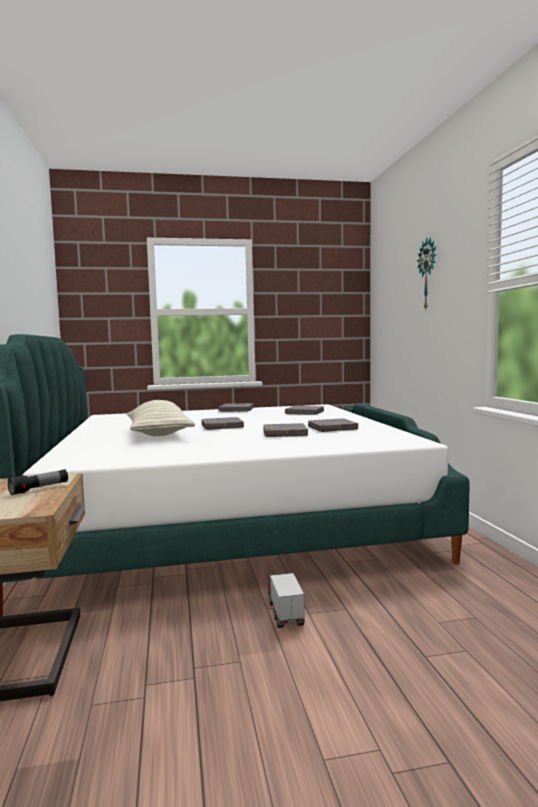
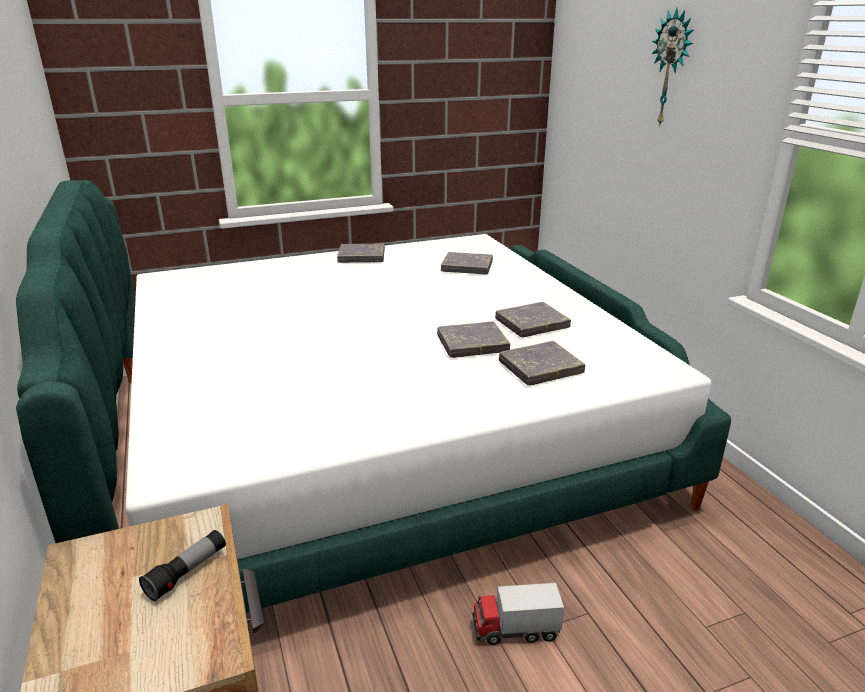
camera: 10 degrees left, 20 degrees up
(158, 434) = (282, 349): pillow -> none
(222, 427) = (367, 319): grey book -> grey book (540, 368)
(285, 613) = (515, 630): toy truck -> toy truck turned 75 degrees counterclockwise

